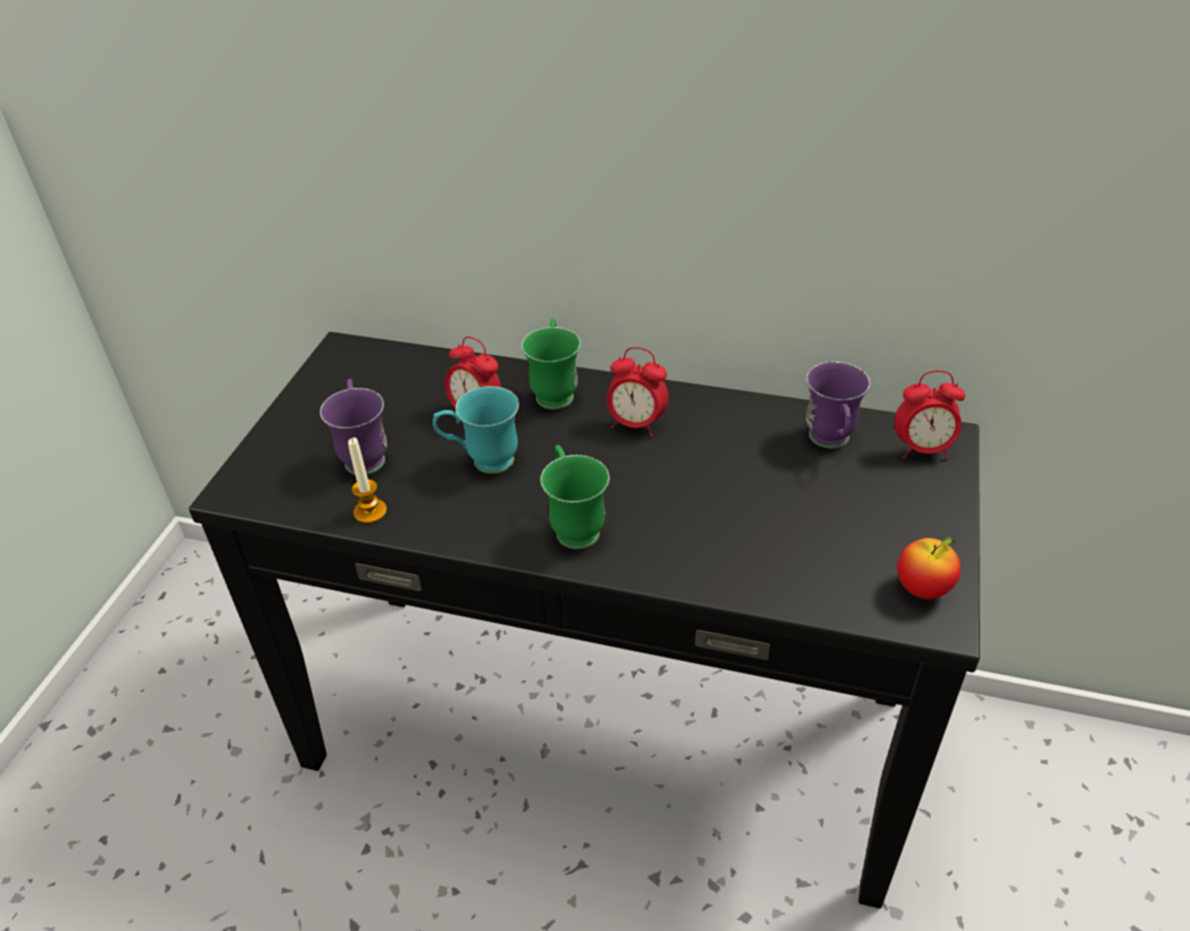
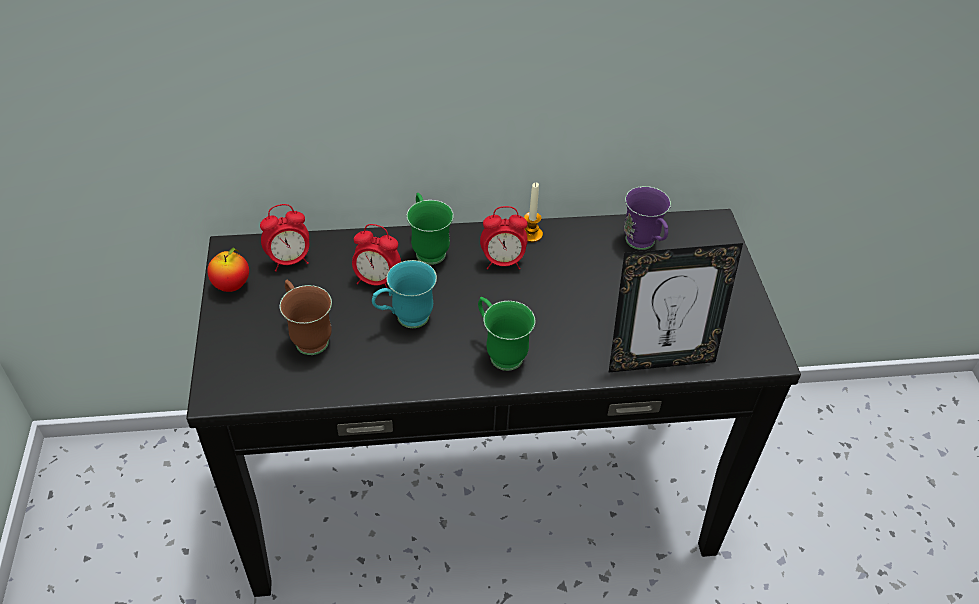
camera: 25 degrees left, 5 degrees up
(364, 454) = (307, 337): purple mug -> brown mug
(370, 512) = (341, 382): candle -> candle (531, 234)
(778, 586) = (659, 360): none -> picture frame
(922, 449) = (704, 236): alarm clock -> alarm clock (289, 261)
(922, 589) = (749, 337): apple -> apple (232, 285)

